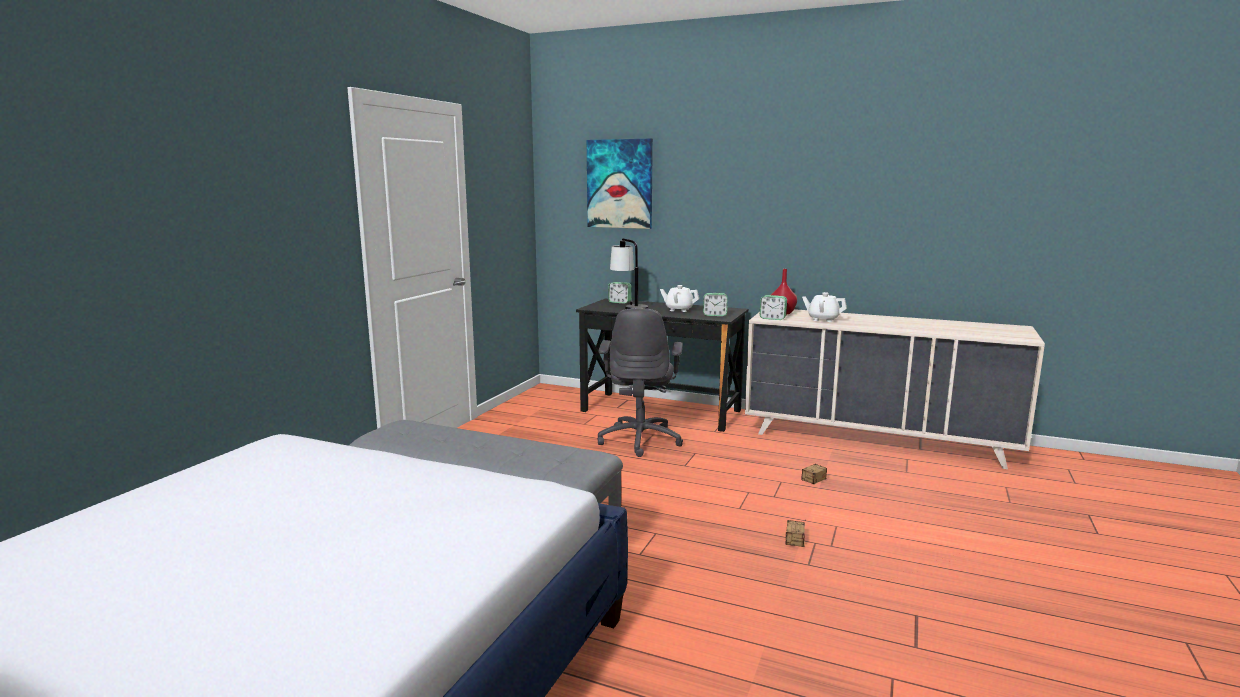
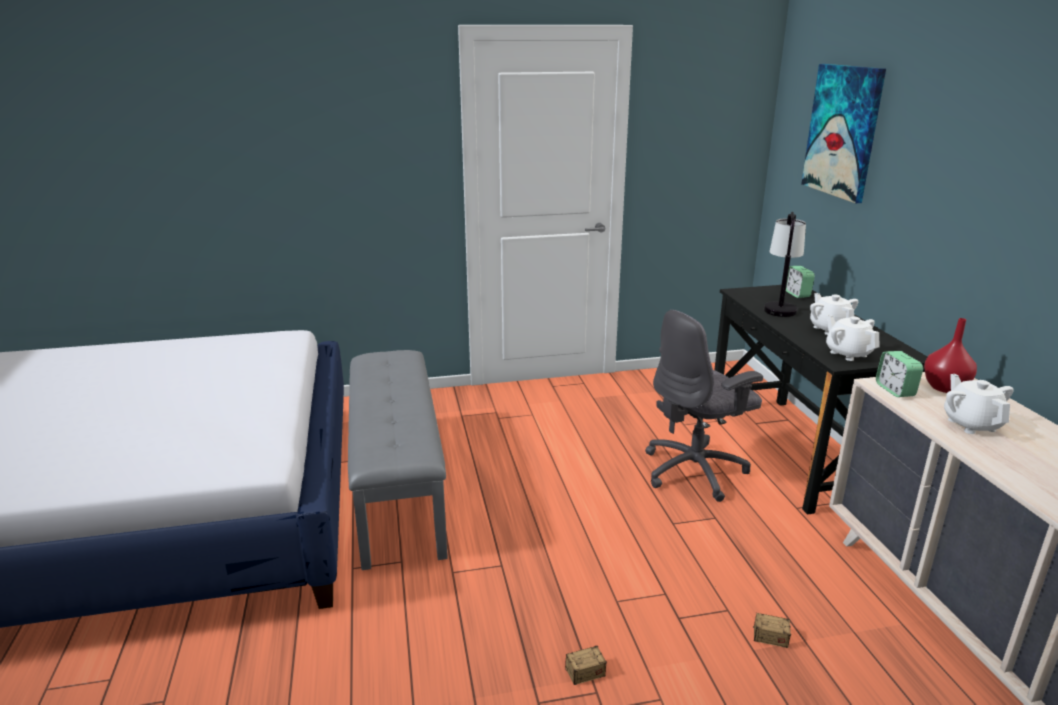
camera: 55 degrees right, 10 degrees up
(714, 315) = (848, 353): alarm clock -> white teapot

